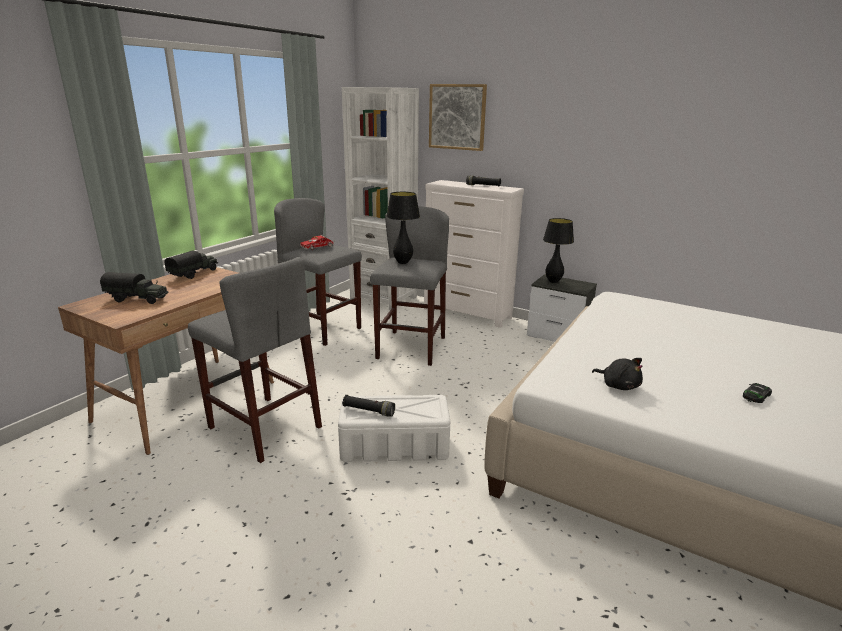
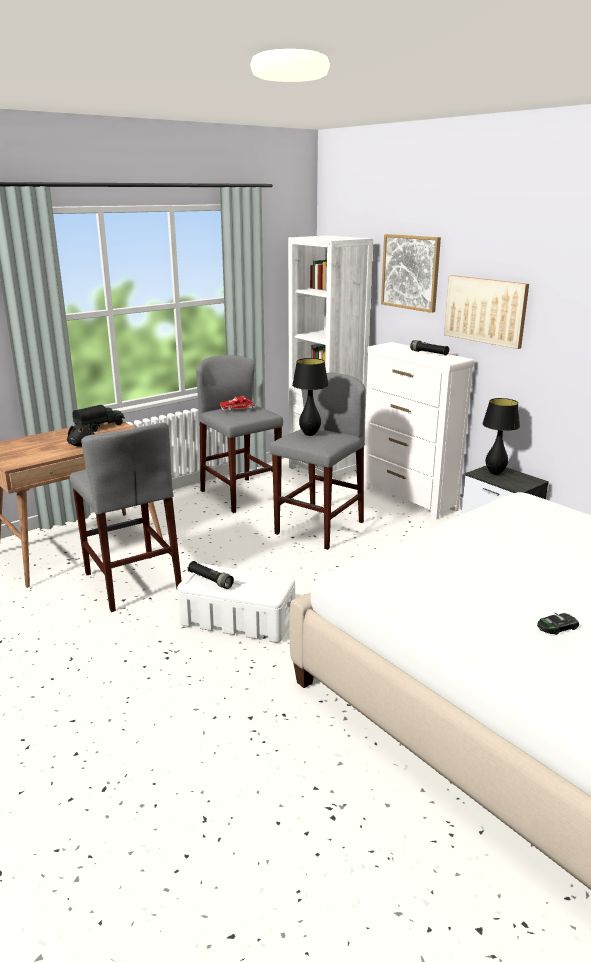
camera: 20 degrees right, 0 degrees up
(138, 299) = (38, 446): toy truck -> none
(533, 145) = (485, 310): none -> picture
(618, 385) = (415, 591): black plush toy -> black plush toy (82, 445)

